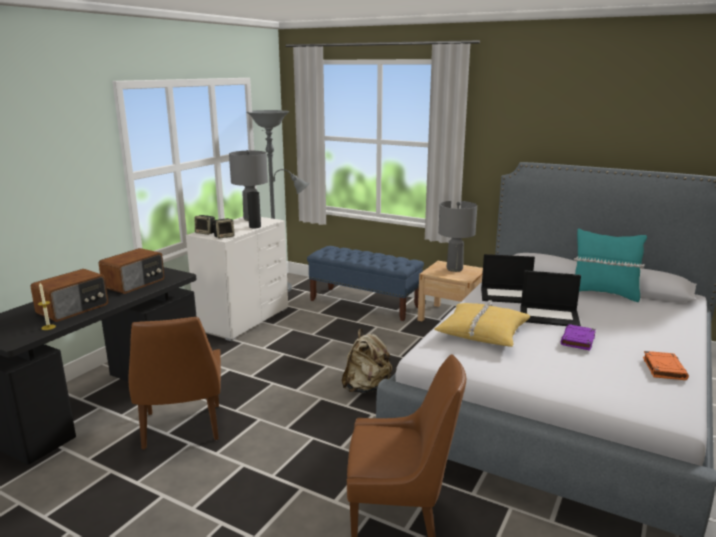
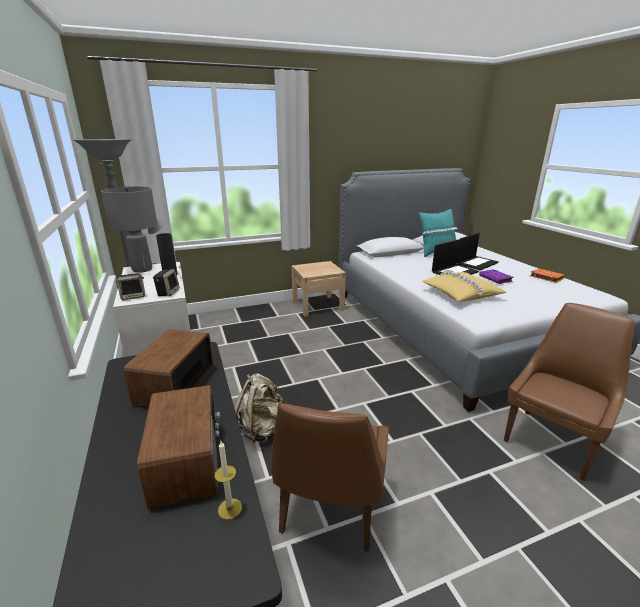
camera: 50 degrees left, 5 degrees up
(135, 283) = (174, 385): radio -> radio turned 150 degrees counterclockwise
(182, 428) = (329, 511): brown chair -> brown chair turned 75 degrees clockwise
(364, 303) = (246, 321): blue bench -> none
(366, 388) = (372, 377): beige backpack -> beige backpack (262, 429)
(454, 269) = (315, 267): grey table lamp -> none
(508, 295) = (409, 268): laptop -> laptop (477, 263)

